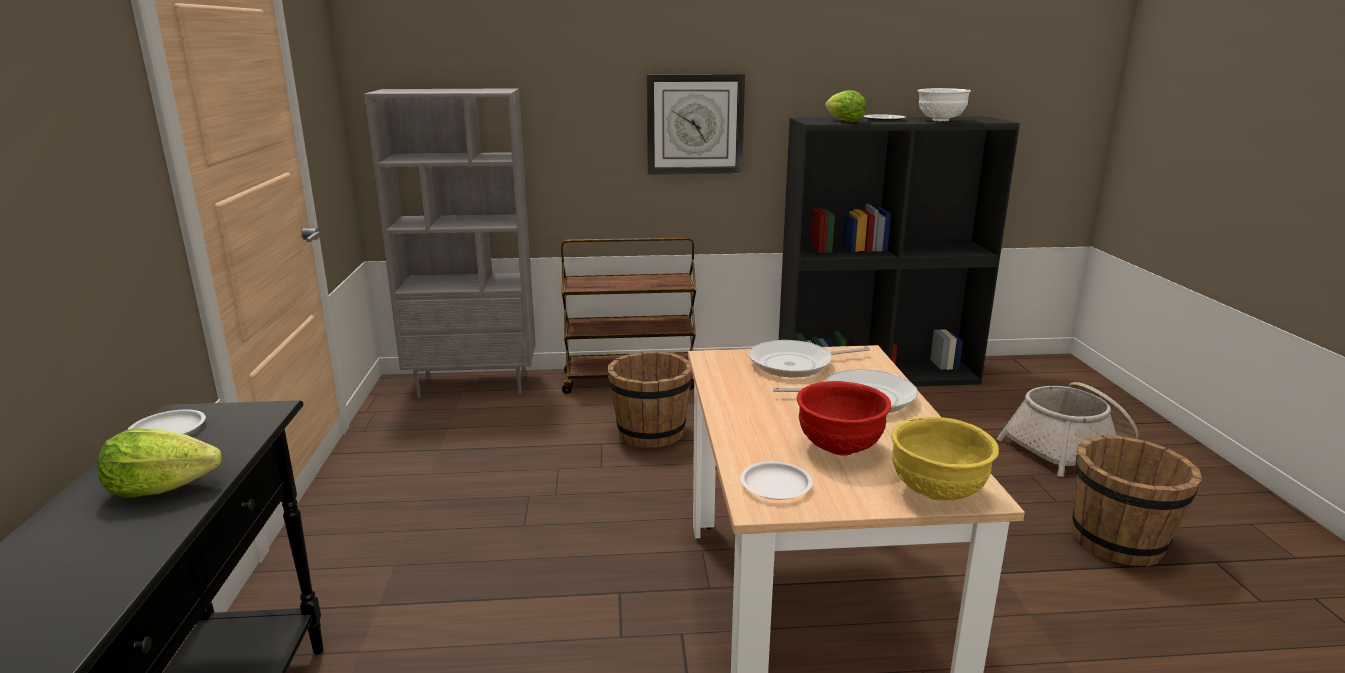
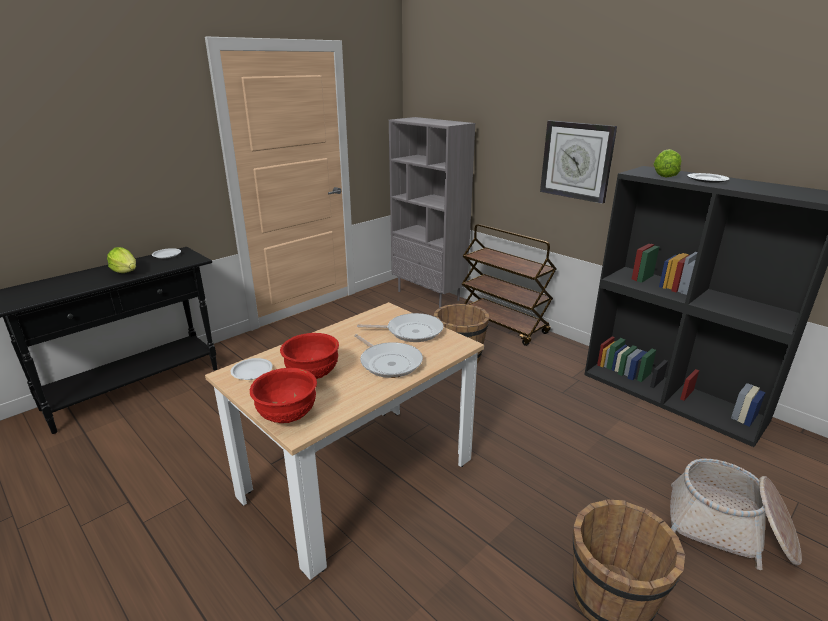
camera: 50 degrees right, 5 degrees up
(795, 364) = (411, 331): frying pan -> frying pan turned 150 degrees clockwise
(937, 493) = (286, 416): yellow bowl -> red bowl
(940, 120) = (760, 189): white bowl -> none

